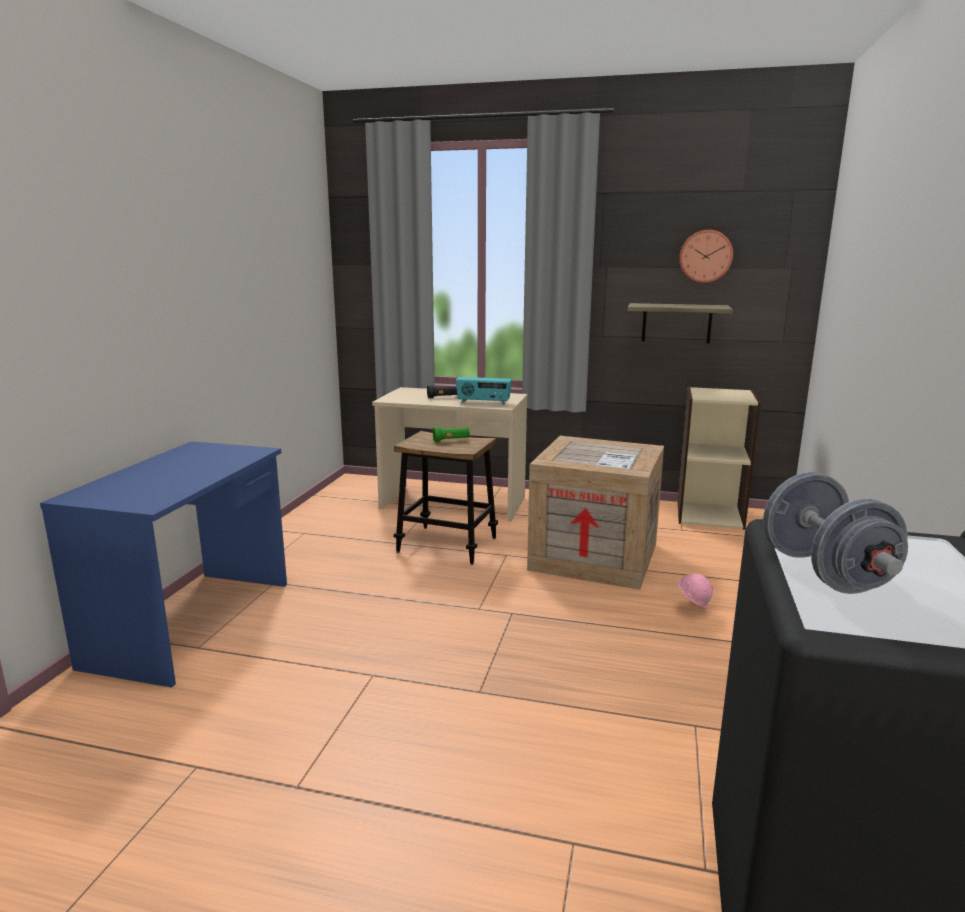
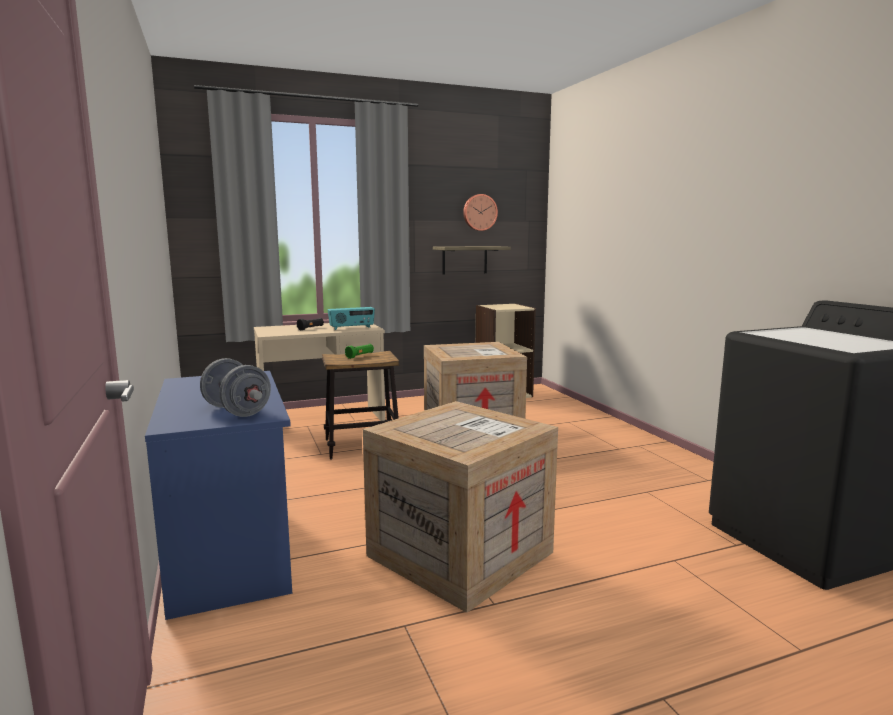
camera: 35 degrees left, 5 degrees down
(354, 710) = (460, 552): none -> crate
(691, 609) = (565, 441): pink hard hat -> none
(824, 572) = (807, 340): grey dumbbell -> grey dumbbell (237, 411)

